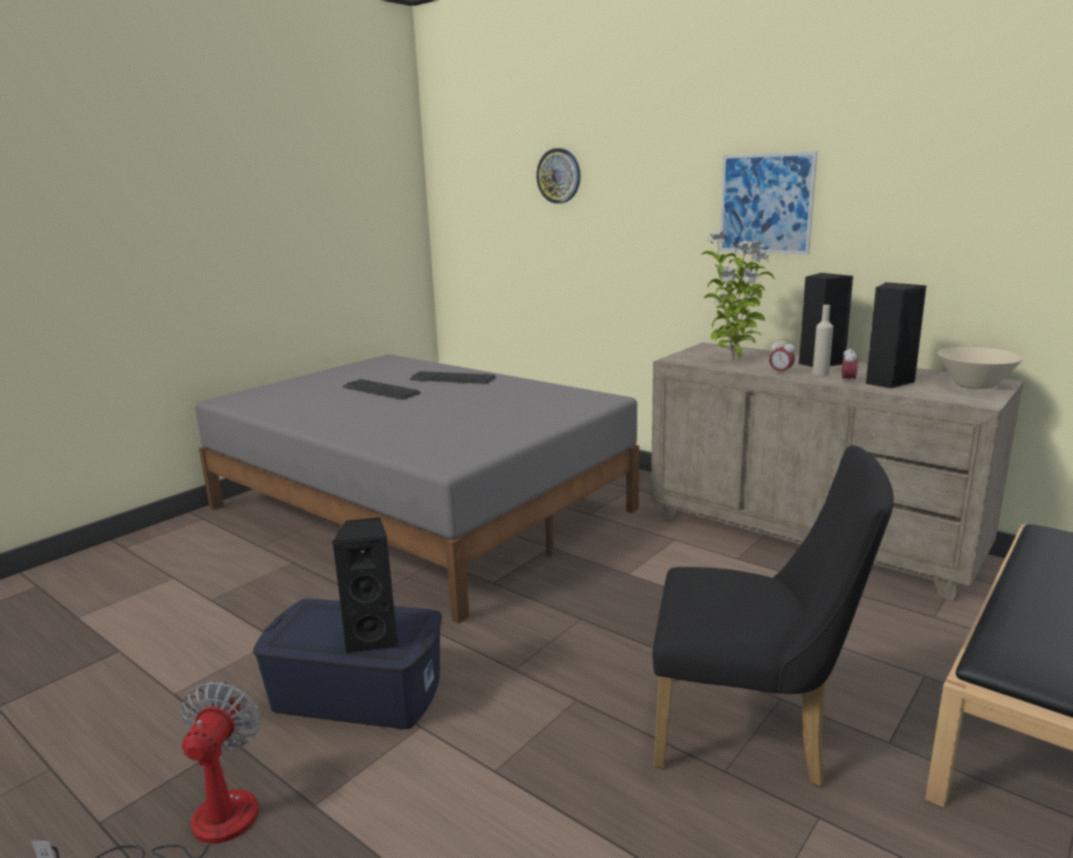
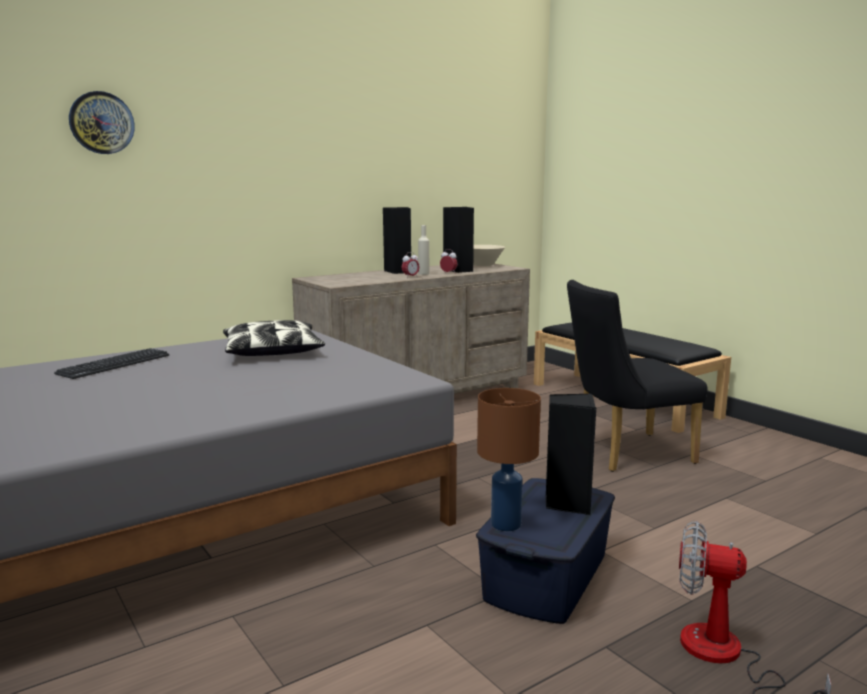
camera: 75 degrees left, 5 degrees down
(321, 609) = (505, 524): none -> brown table lamp
(381, 390) = (94, 392): keyboard -> none
(523, 405) = (272, 351): none -> pillow
(734, 360) = (363, 279): potted plant -> none
(753, 731) = (624, 453): black chair -> black chair turned 135 degrees counterclockwise
(766, 203) = (327, 158): picture -> none

